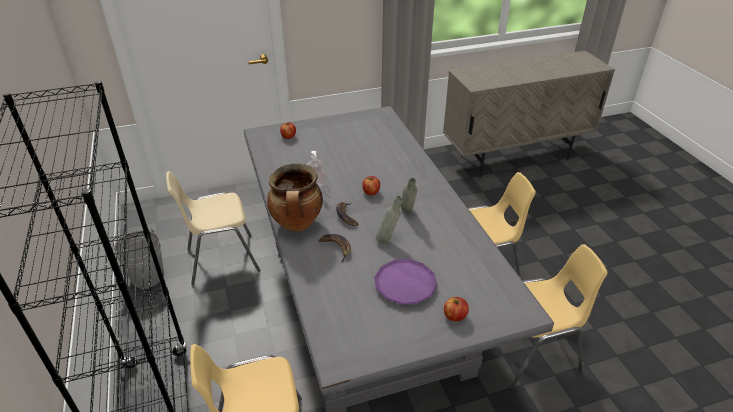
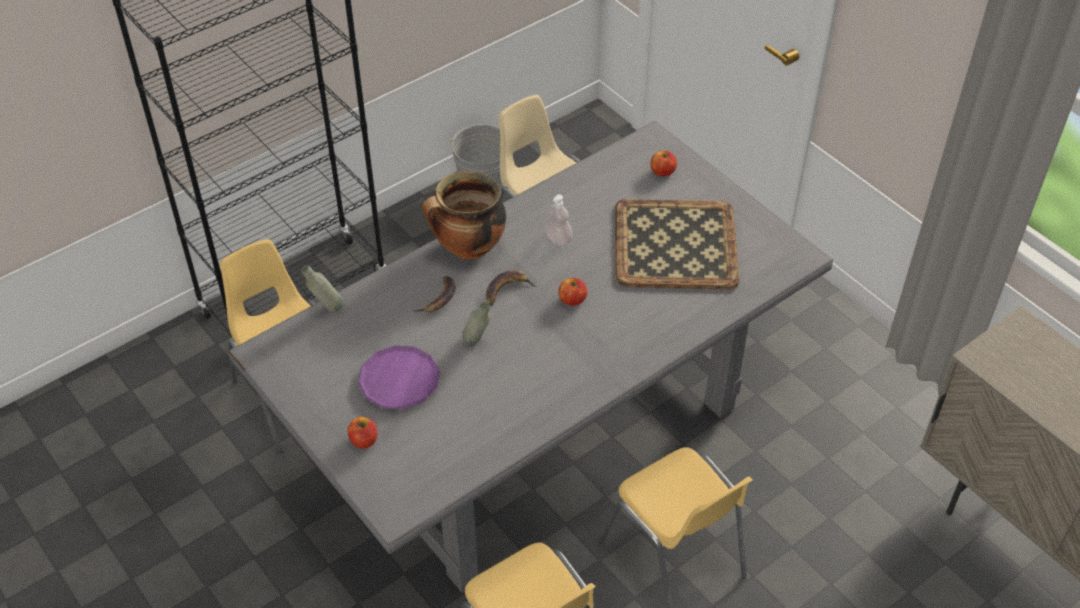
camera: 70 degrees right, 10 degrees up
(349, 146) = (676, 244): none -> tray
(408, 213) = (543, 351): grey bottle -> grey bottle (326, 310)

